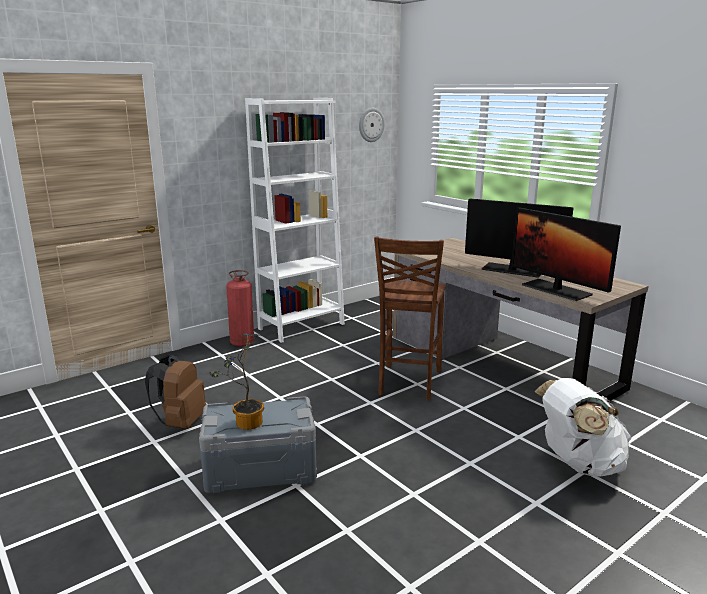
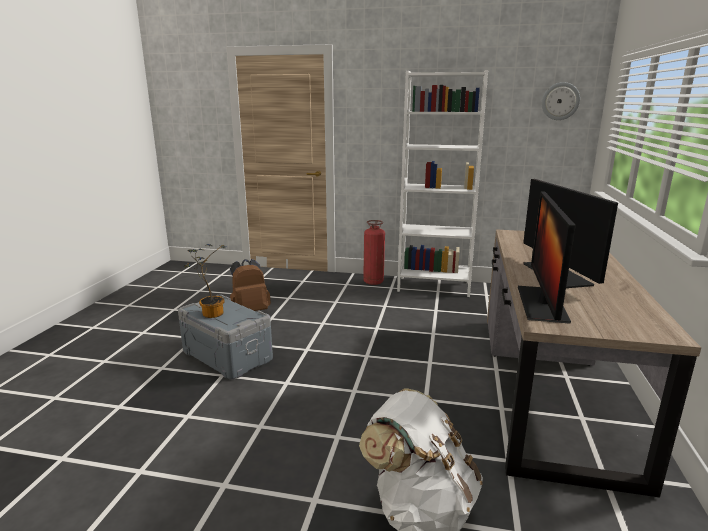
camera: 50 degrees right, 0 degrees up
(408, 383) = (423, 358): brown chair -> none

